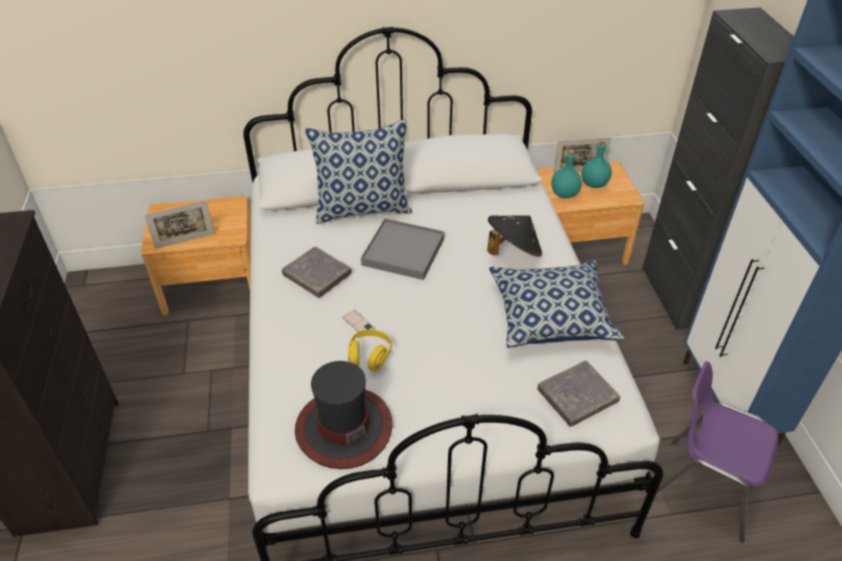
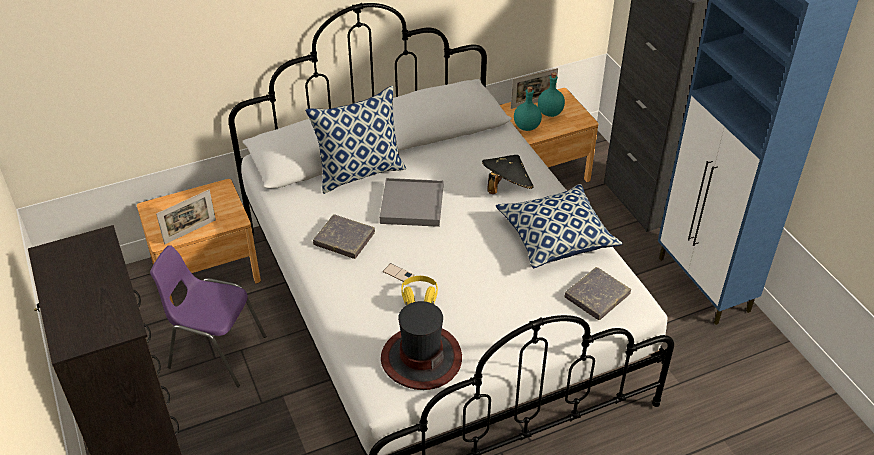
camera: 15 degrees left, 0 degrees up
(704, 487) = (701, 356): purple chair -> purple chair (216, 352)

